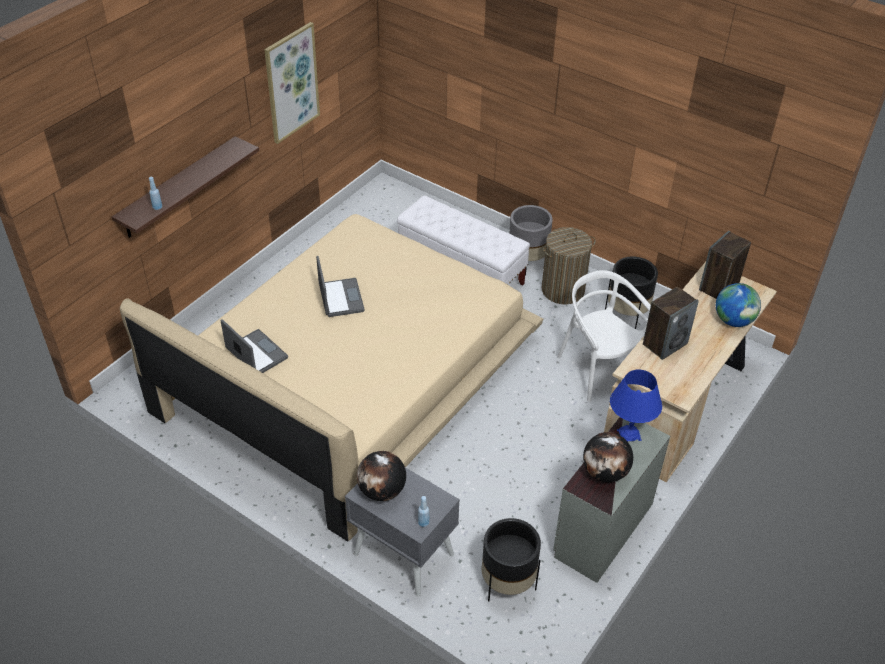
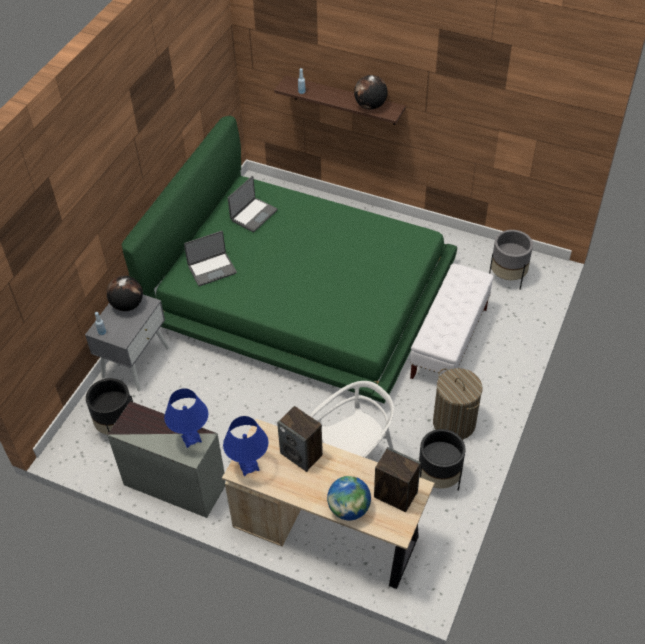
camera: 80 degrees right, 5 degrees up
(291, 83) = (476, 110): picture -> none
(340, 298) = (326, 245): laptop -> laptop (212, 269)
(349, 375) = (299, 295): beige bed -> green bed
(527, 261) = (485, 389): grey planter -> grey planter (507, 277)
(605, 473) = (149, 426): globe -> globe (370, 106)
(677, 387) = (249, 466): none -> blue table lamp

